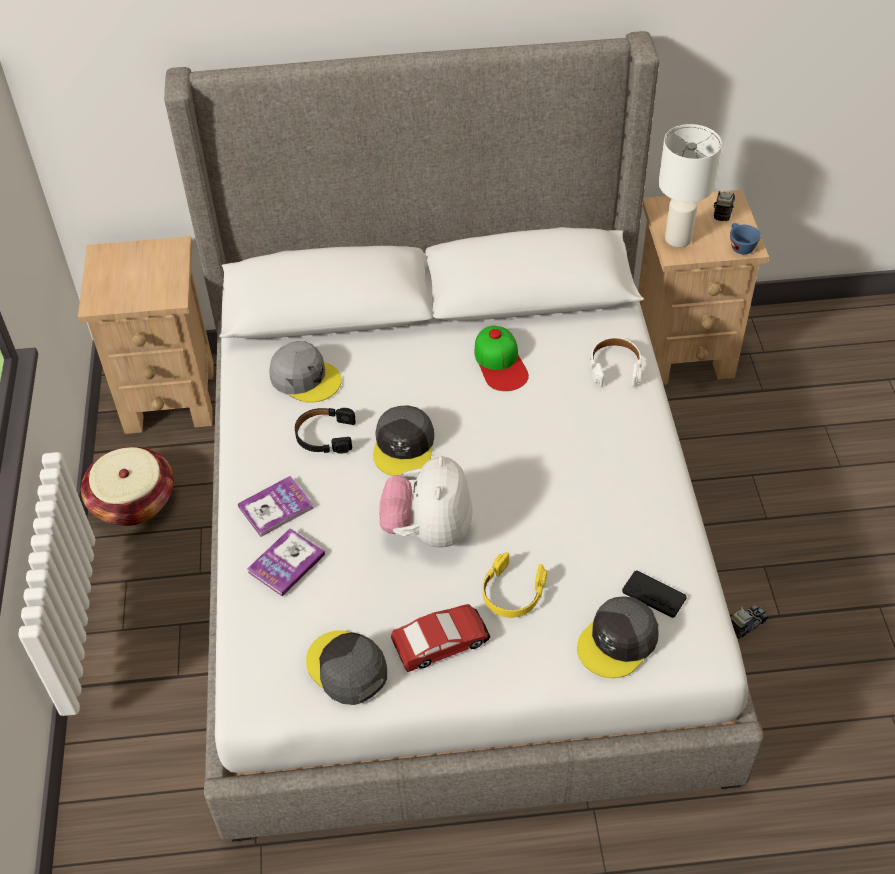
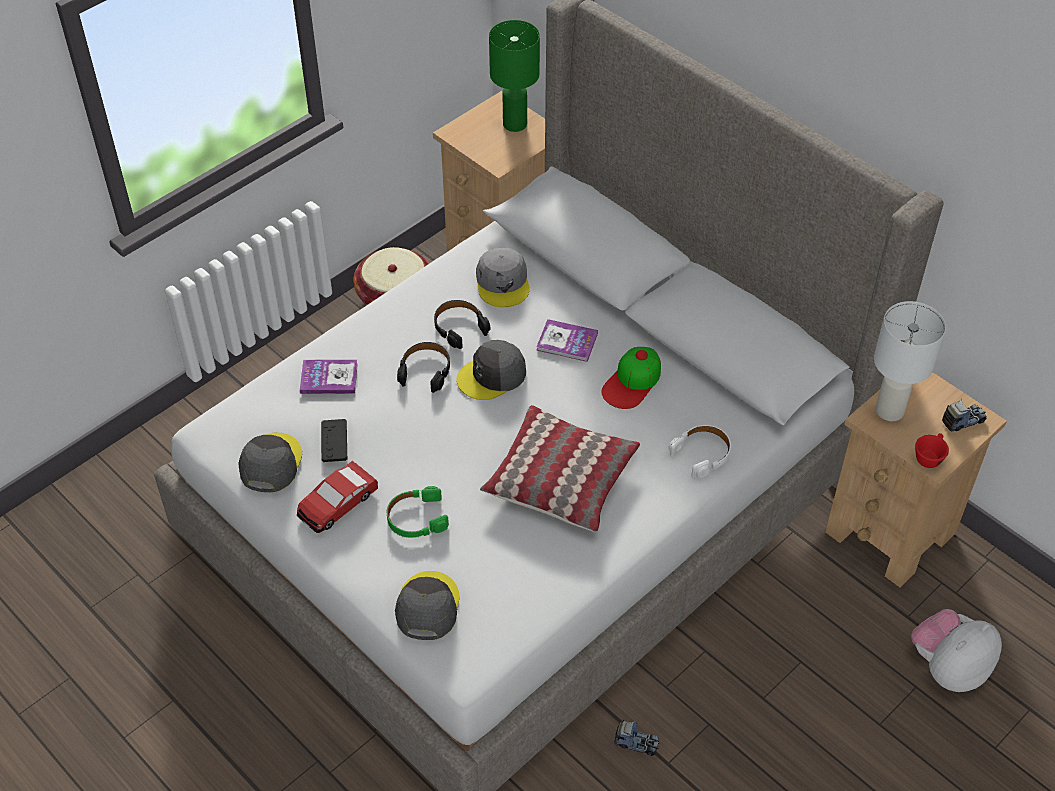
camera: 50 degrees right, 0 degrees up
(138, 260) = (515, 124): none -> green table lamp
(276, 507) = (371, 342): book -> book (567, 342)
(351, 488) = (425, 371): none -> black headphones
(429, 530) = (429, 437): plush toy -> plush toy (948, 668)
(441, 642) = (337, 503): toy car -> toy car turned 105 degrees clockwise
(512, 593) = (416, 518): yellow headphones -> green headphones
(559, 468) = (561, 478): none -> pillow
(618, 641) = (427, 607): grey cap -> grey cap turned 90 degrees clockwise
(654, 595) = (491, 606): black game controller -> black game controller (334, 441)
(739, 246) = (929, 456): blue cup -> red cup

